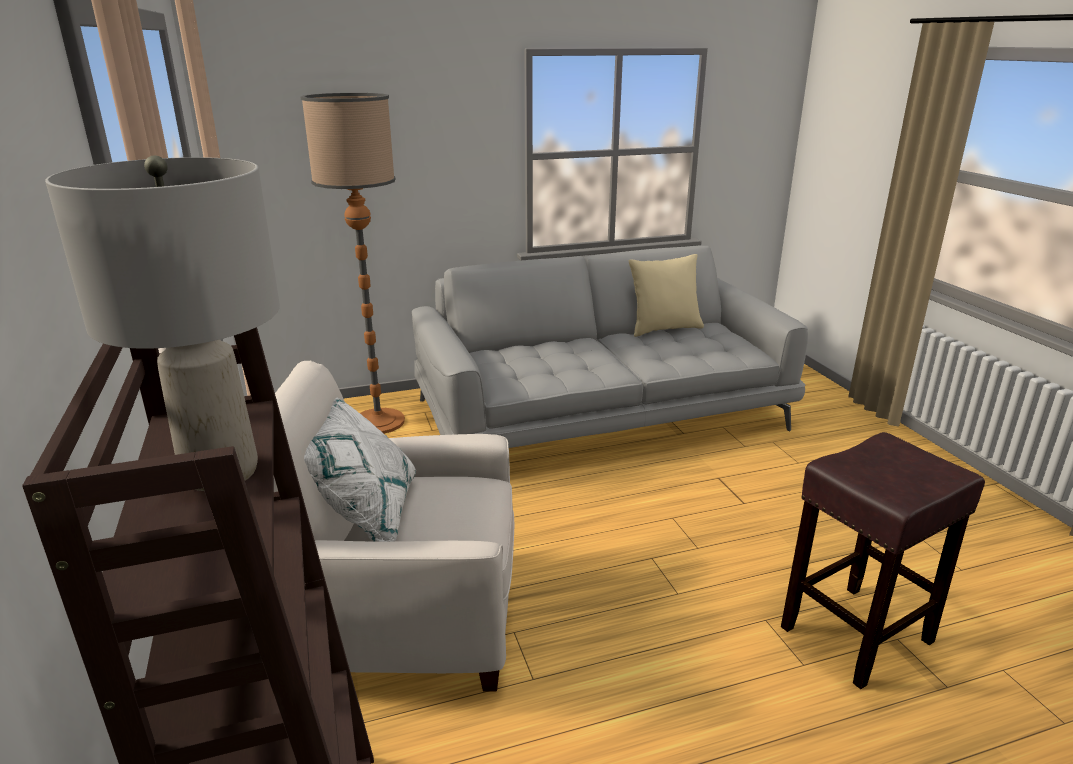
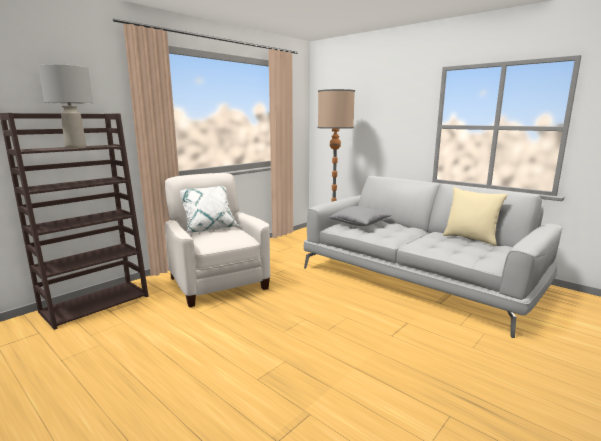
camera: 60 degrees right, 10 degrees down
(513, 364) = (359, 223): none -> grey pillow
(855, 635) = (298, 395): brown stool -> none

